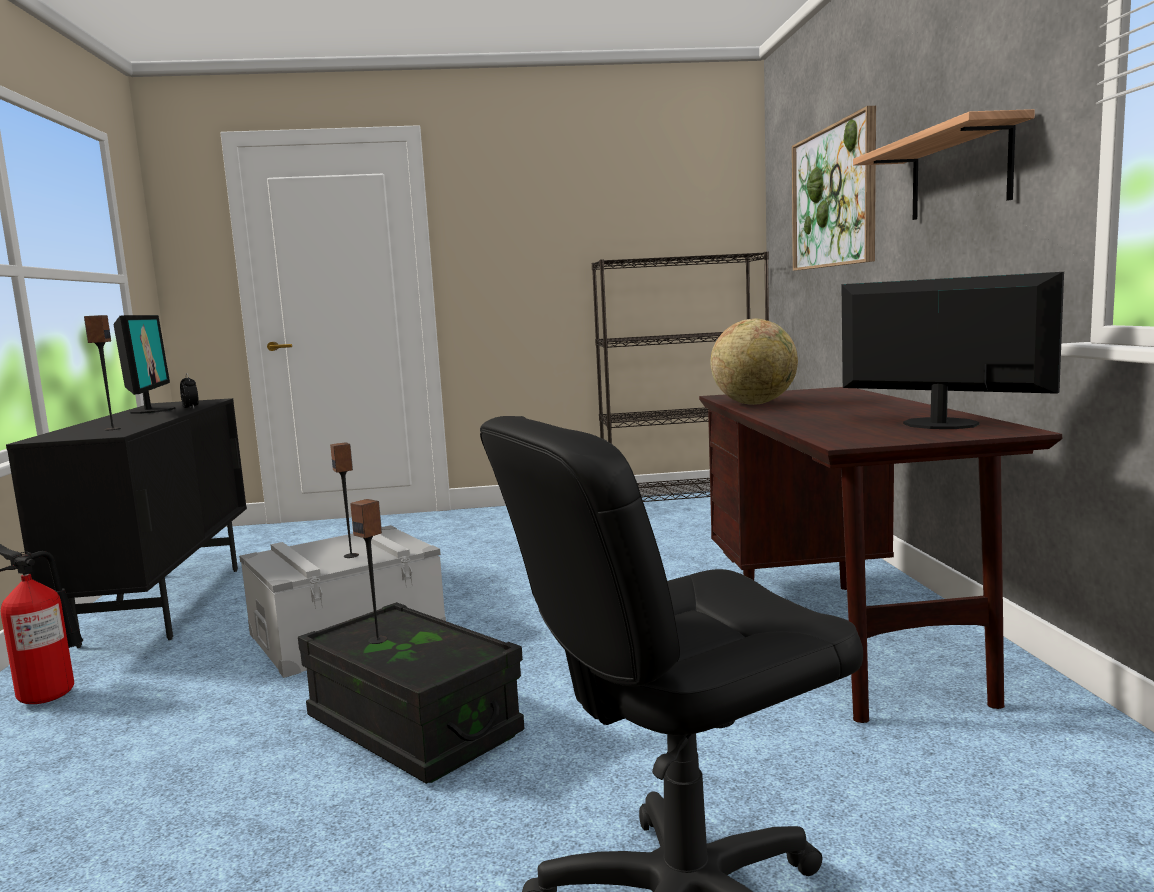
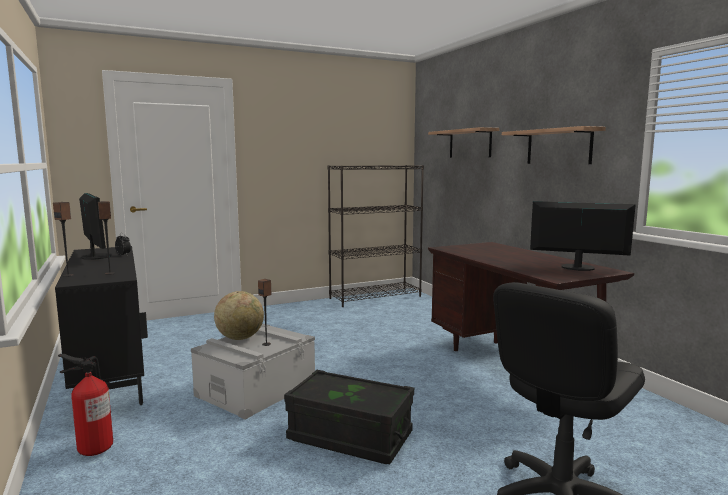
camera: 20 degrees left, 0 degrees up
(378, 640) = (331, 391): speaker -> speaker (68, 275)
(754, 403) = (468, 253): globe -> globe (240, 338)
(833, 197) = (470, 143): picture -> shelf

